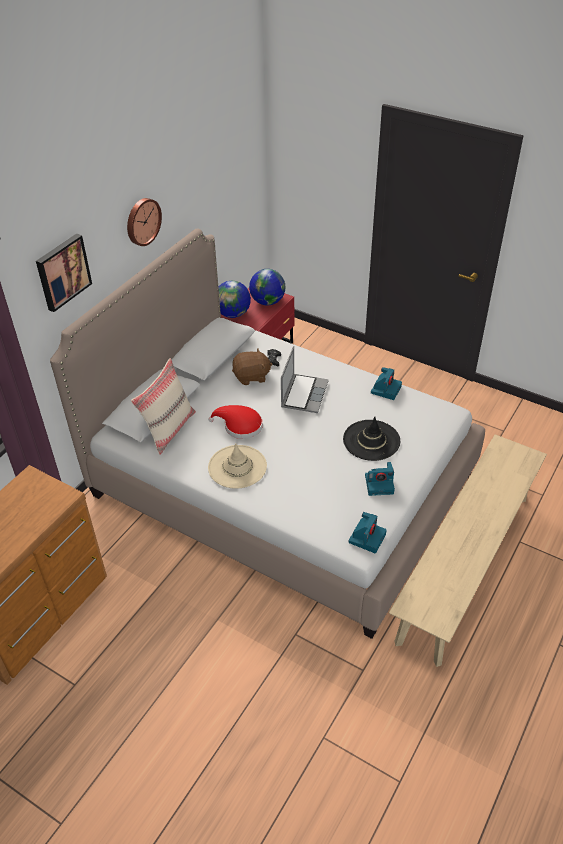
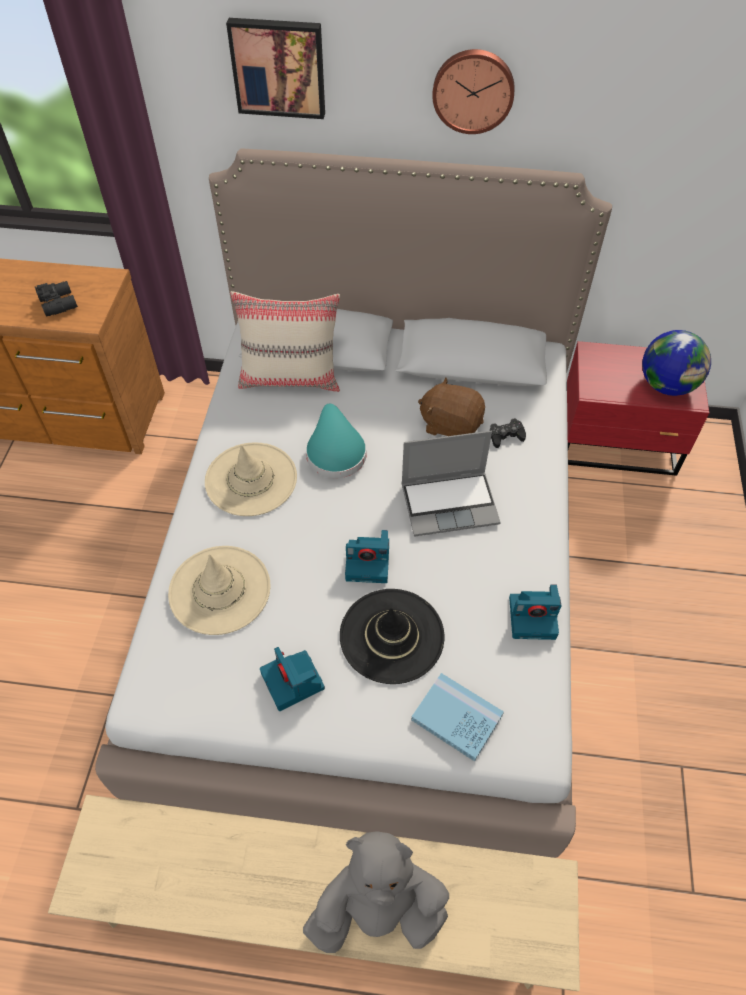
camera: 65 degrees right, 10 degrees up
(34, 507) = (59, 303): none -> black binoculars
(233, 314) = (604, 357): globe -> none
(240, 426) = (335, 451): red hat -> turquoise hat
(251, 377) = (450, 425): brown plush toy -> brown plush toy turned 150 degrees clockwise
(309, 498) = (219, 590): none -> beige hat
(367, 537) = (167, 701): camera -> camera (369, 562)
(425, 432) = (456, 717): none -> blue book
(493, 506) = (378, 909): none -> grey plush toy

